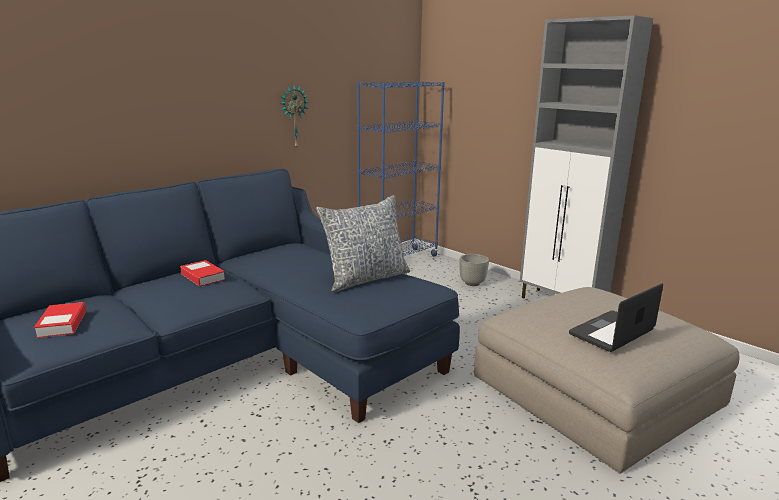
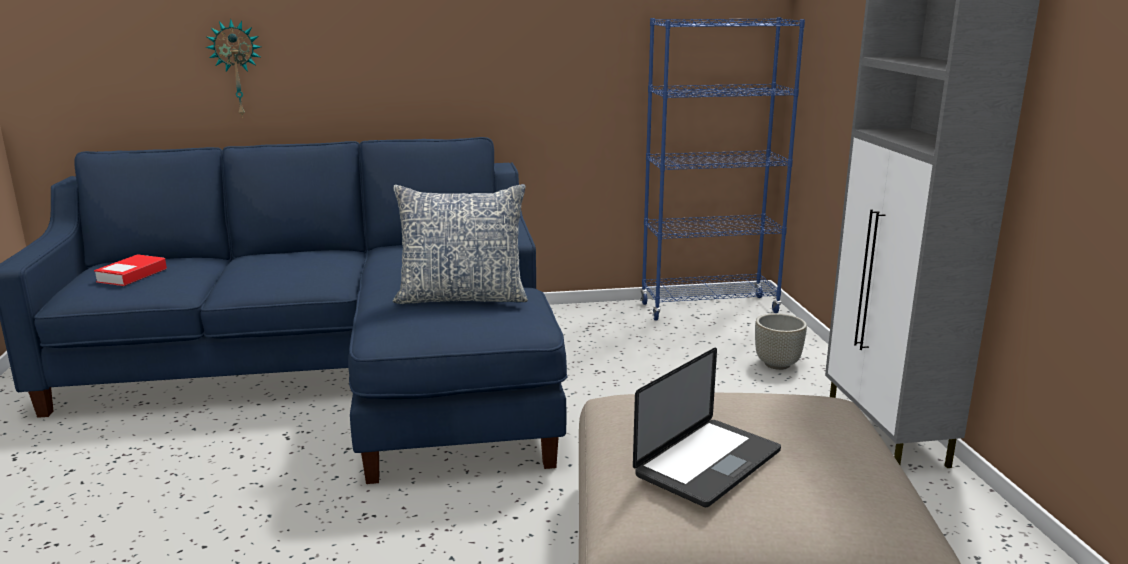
camera: 35 degrees right, 0 degrees up
(203, 277) = (314, 259): book -> none
(293, 117) = (538, 67): wall clock -> wall clock (237, 68)
(611, 332) = (708, 463): laptop -> laptop turned 135 degrees clockwise

